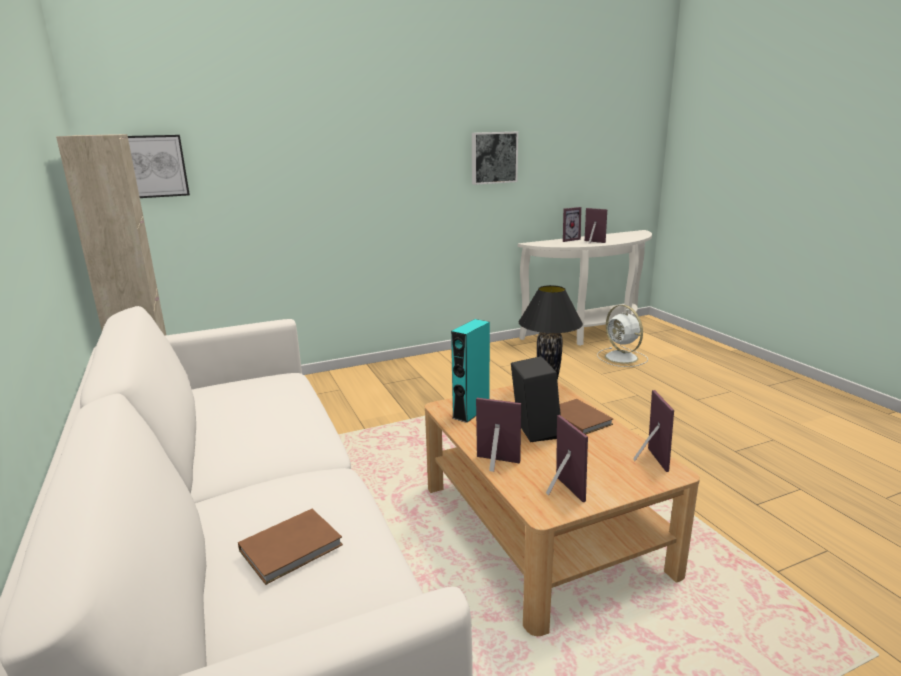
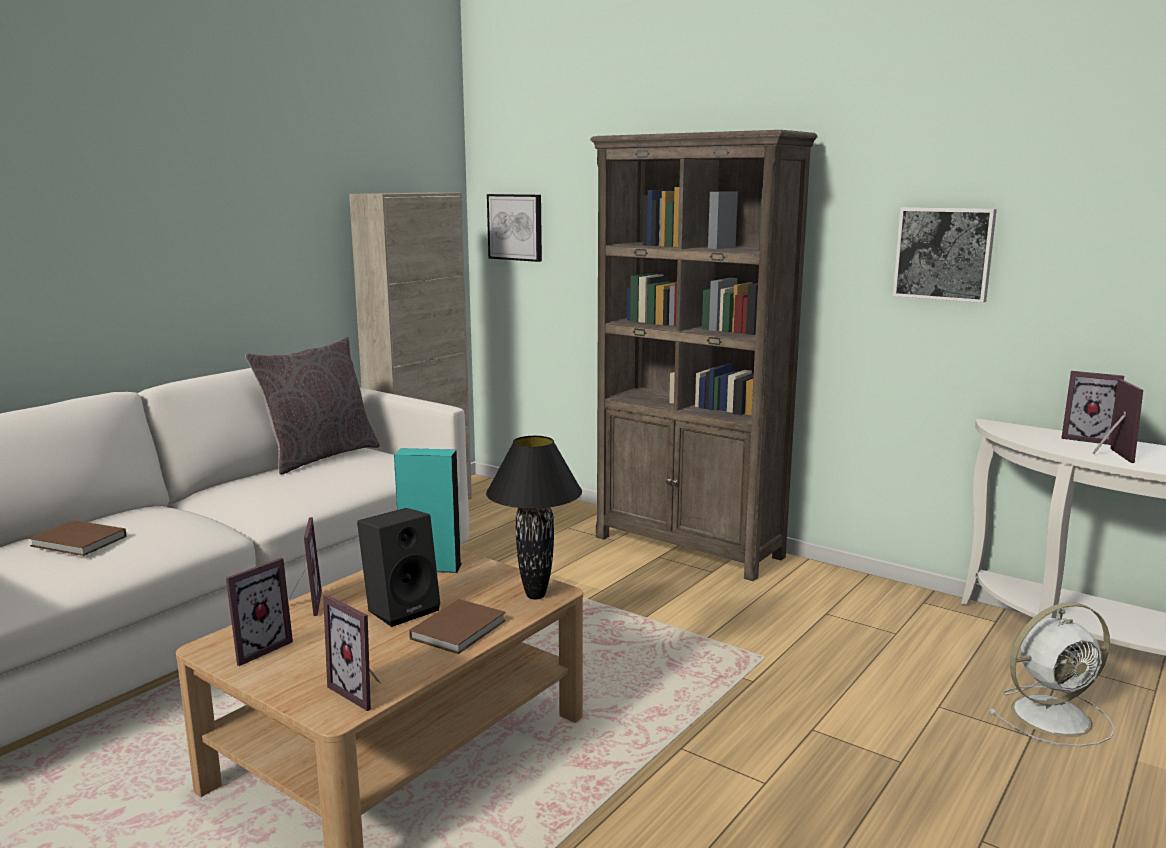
camera: 60 degrees right, 5 degrees down
(201, 405) = (319, 457): none -> grey pillow
(383, 373) = (689, 547): none -> brown bookcase
(622, 358) = (1054, 715): white fan -> white fan turned 135 degrees counterclockwise
(646, 460) = (363, 691): picture frame -> picture frame turned 75 degrees clockwise

